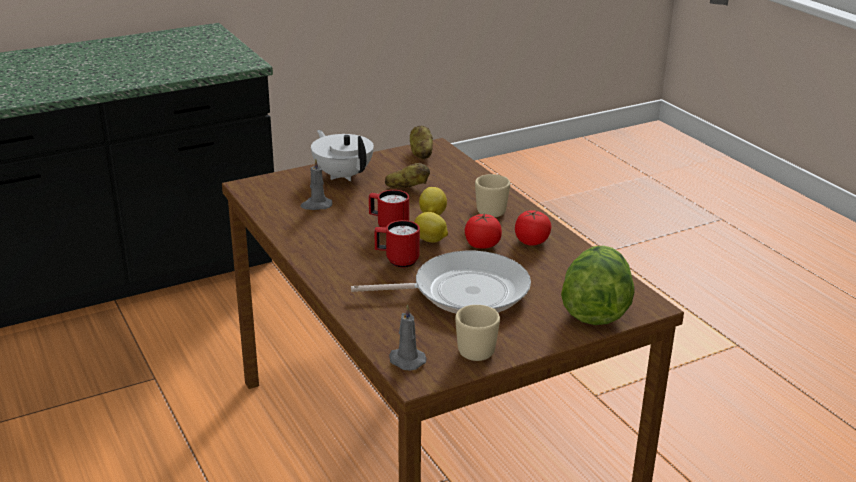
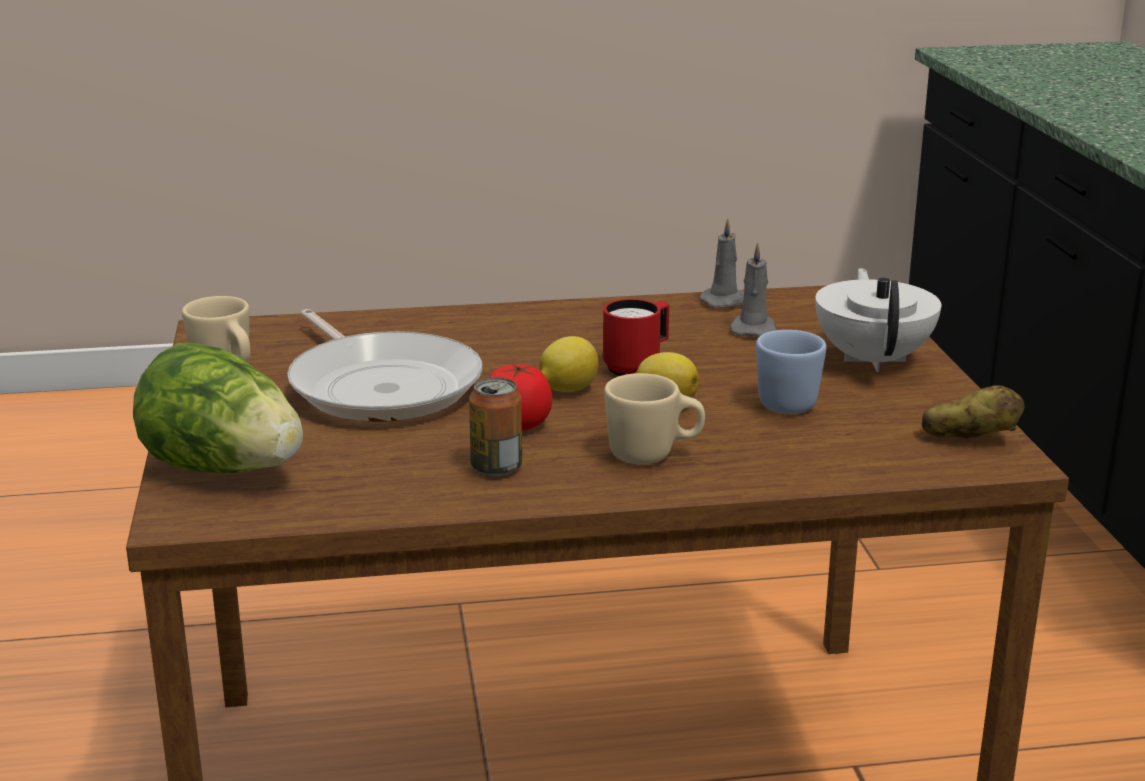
camera: 110 degrees right, 5 degrees down
(343, 175) = (873, 359): white teapot -> white teapot turned 75 degrees counterclockwise
(397, 261) = (518, 358): red mug -> none
(406, 360) = (257, 329): grey candle -> grey candle (726, 301)
(407, 187) = (793, 402): potato -> blue mug
(463, 292) = (381, 386): frying pan -> frying pan turned 45 degrees counterclockwise
(531, 241) = (496, 468): tomato -> can

